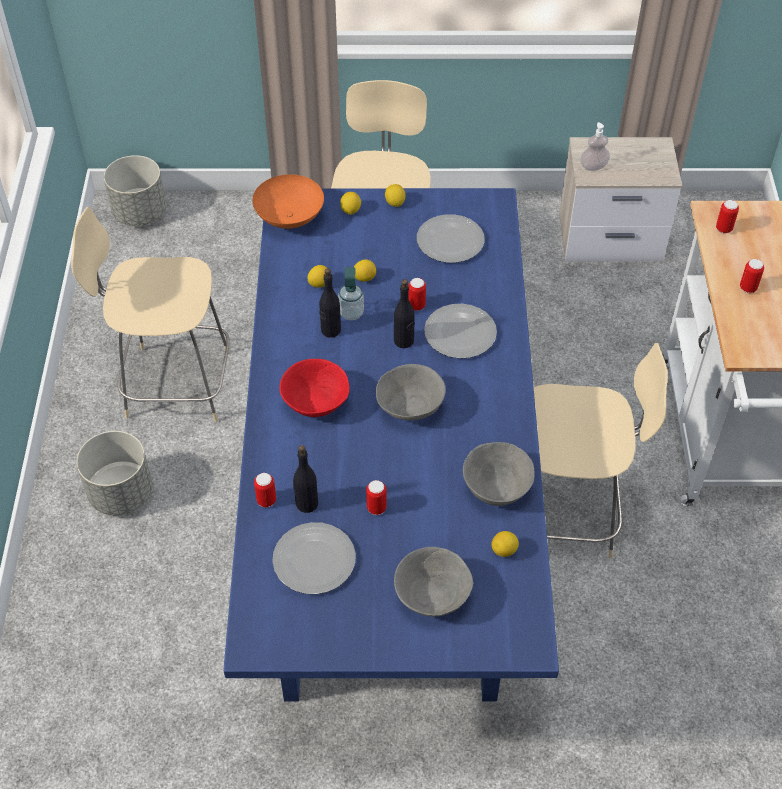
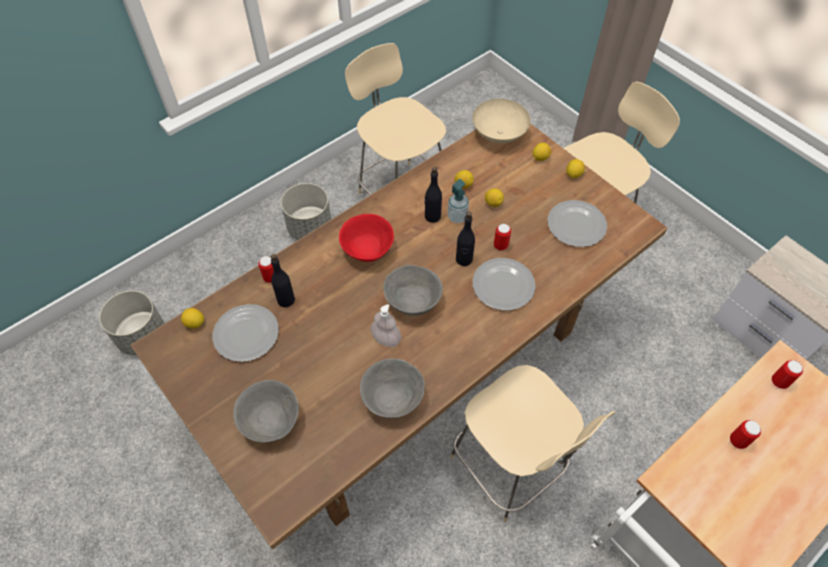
camera: 50 degrees right, 5 degrees up
(139, 212) = (496, 94): grey planter -> grey planter (142, 336)
(289, 217) = (499, 134): orange bowl -> beige bowl
(376, 508) = (315, 339): can -> none
(389, 516) = (414, 366): blue dining table -> brown dining table
(504, 550) = (344, 439): lemon -> lemon (195, 323)
(593, 166) = (778, 267): soap dispenser -> soap dispenser (386, 339)

